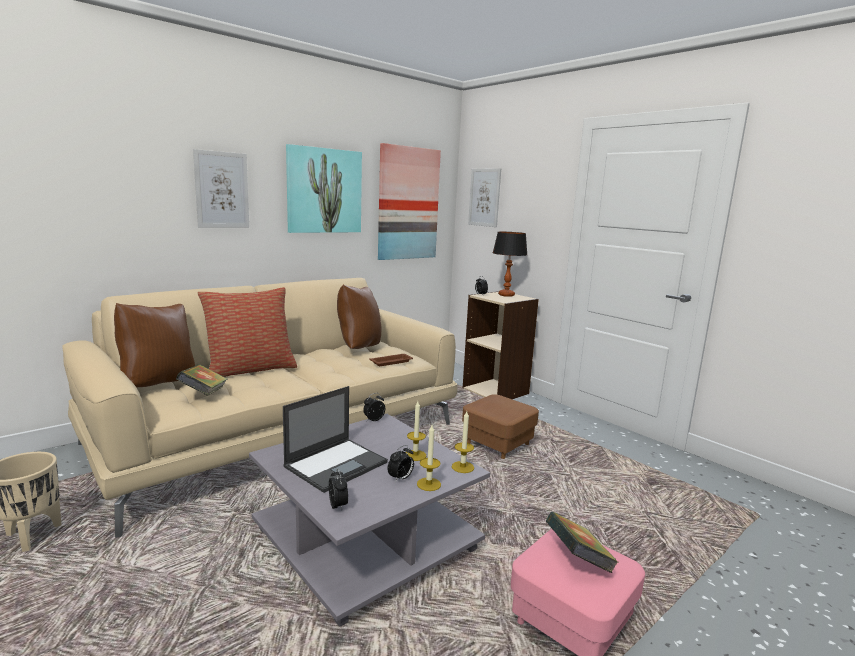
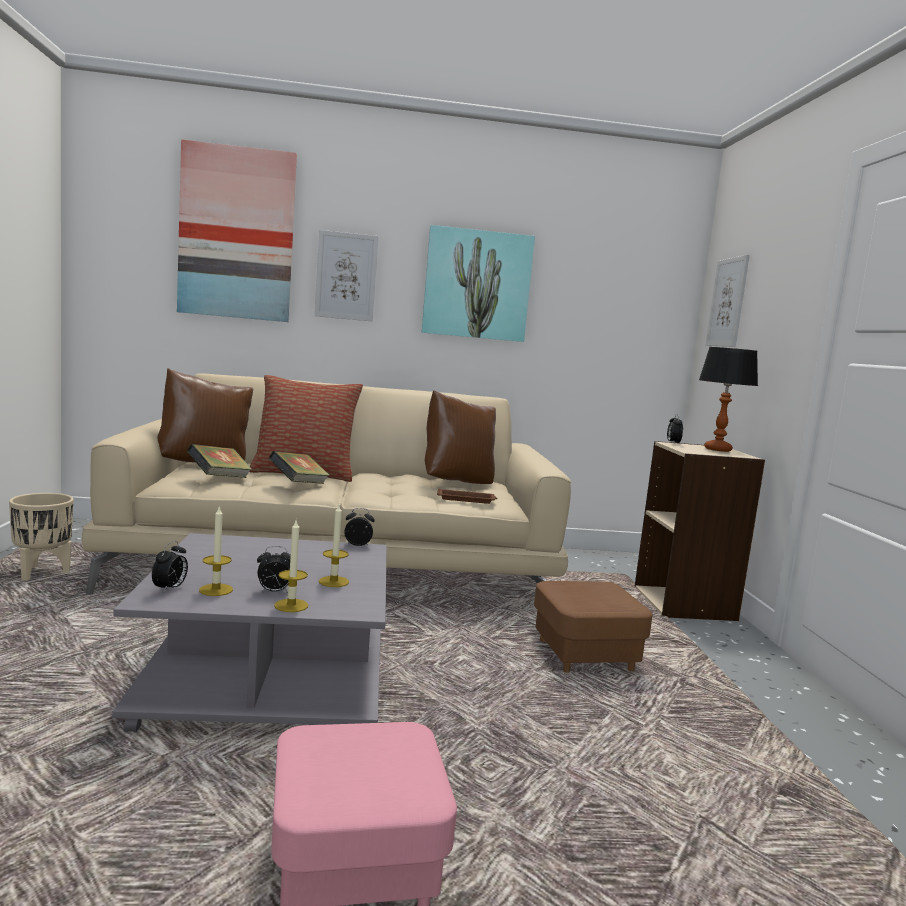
camera: 35 degrees right, 5 degrees down
(337, 464) = (241, 563): laptop -> none
(408, 204) = (608, 310): picture -> picture (237, 234)
(462, 467) = (362, 607): candle -> candle (216, 590)
(577, 560) = (367, 759): book -> book (298, 484)

